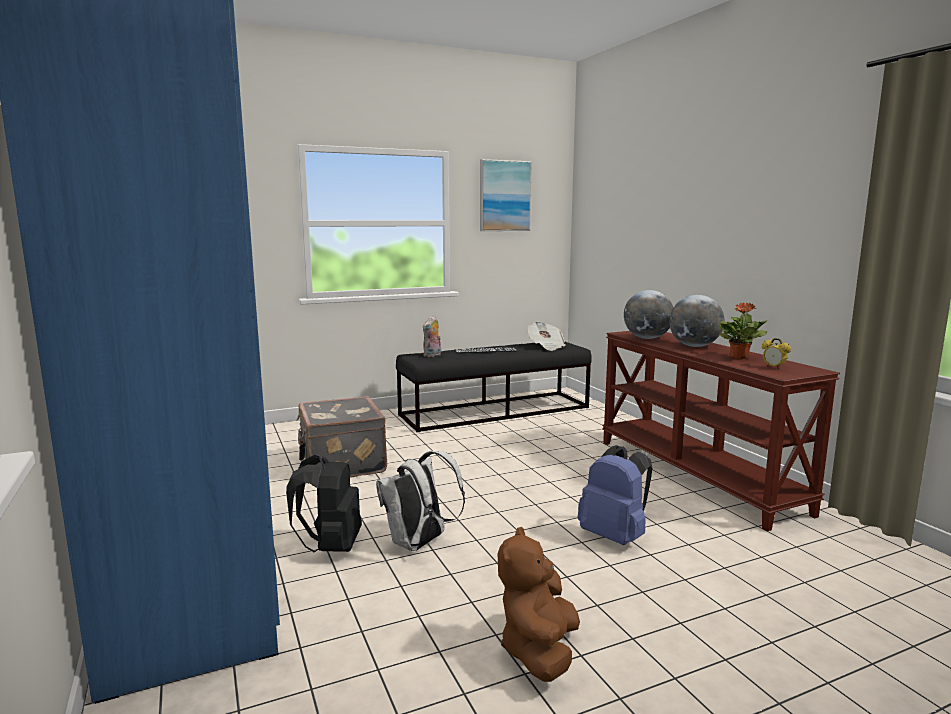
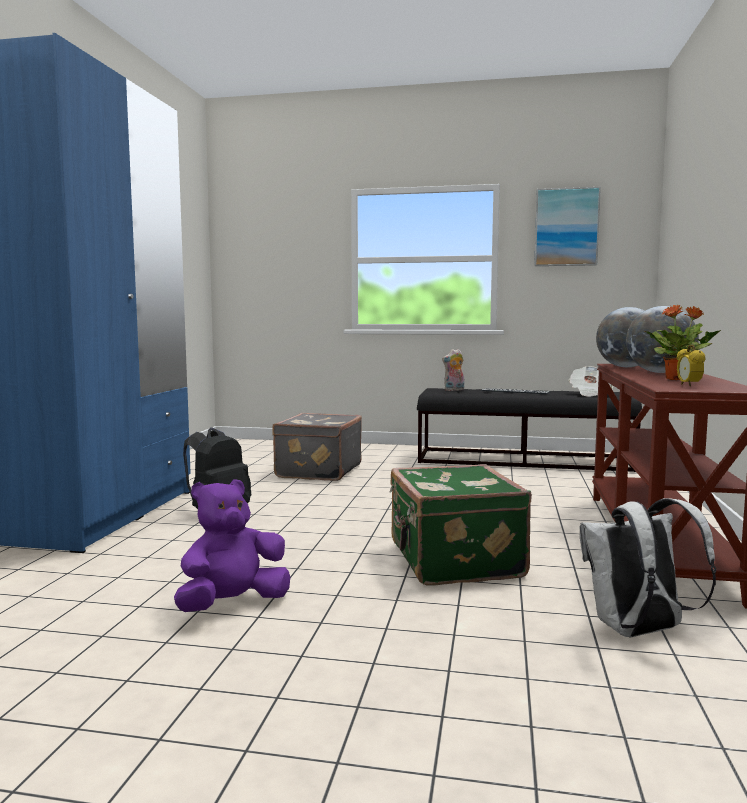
camera: 35 degrees right, 5 degrees down
(419, 544) = (277, 525): white backpack -> white backpack (638, 632)
(539, 651) = (232, 604): brown plush toy -> purple plush toy
(615, 537) = (453, 561): blue backpack -> green suitcase

